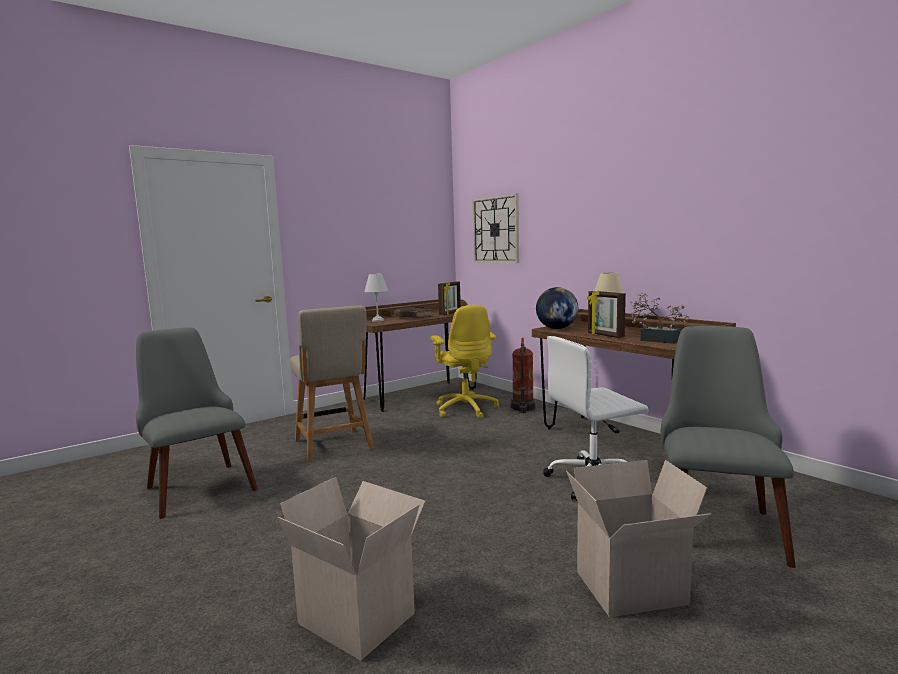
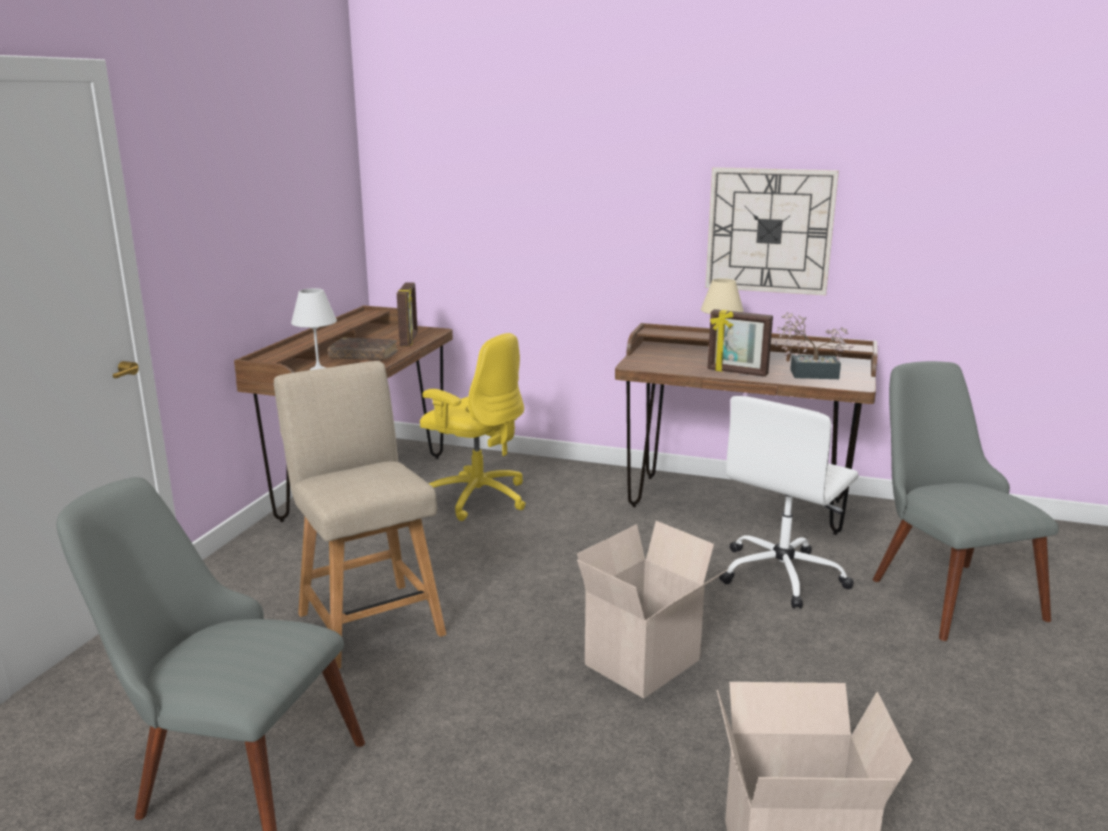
camera: 35 degrees left, 10 degrees up
(334, 446) = (368, 620): beige chair -> beige chair turned 150 degrees counterclockwise
(495, 230) = (464, 190): wall clock -> wall clock (769, 231)
(522, 408) = (556, 479): fire extinguisher -> none
(556, 328) = (648, 363): globe -> none
(630, 590) = (974, 700): cardboard box -> cardboard box (644, 664)

